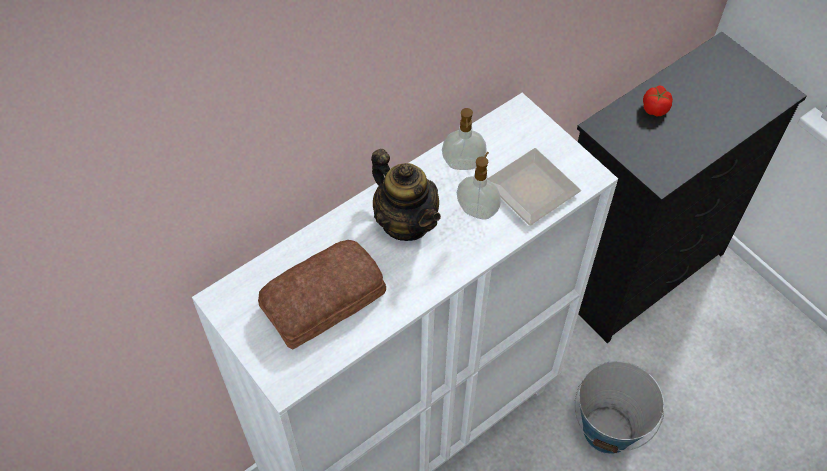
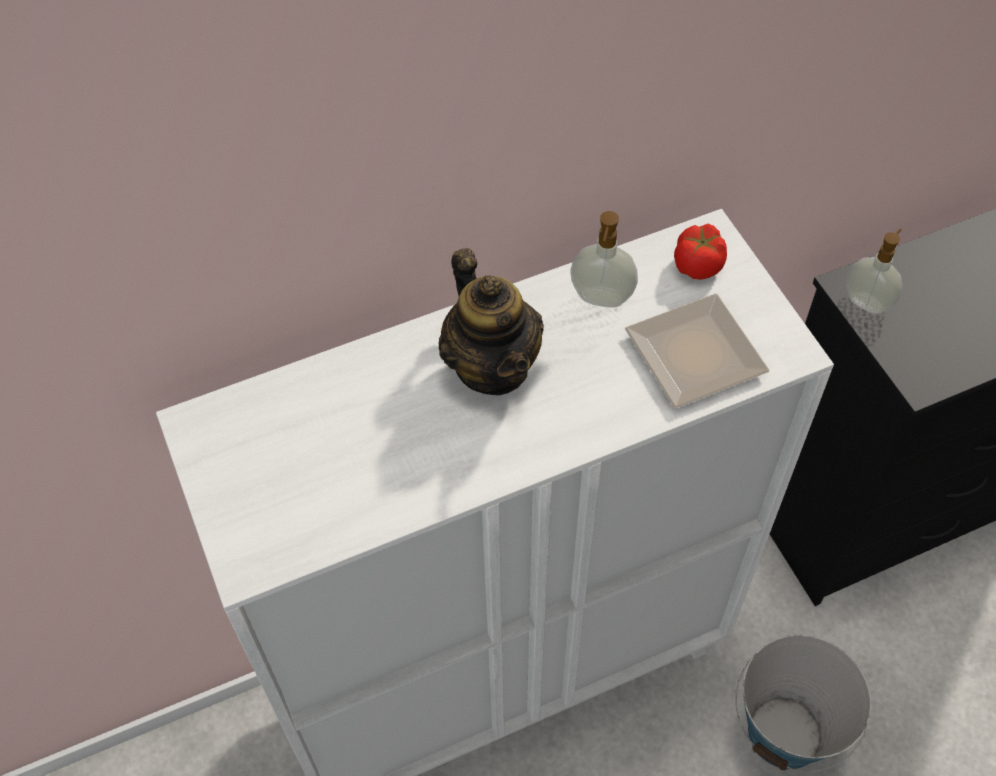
camera: 15 degrees right, 0 degrees up
(325, 301) = (341, 458): bread -> none
(477, 210) = (603, 370): soap dispenser -> soap dispenser (867, 302)
(655, 108) = (939, 274): tomato -> tomato (698, 265)

